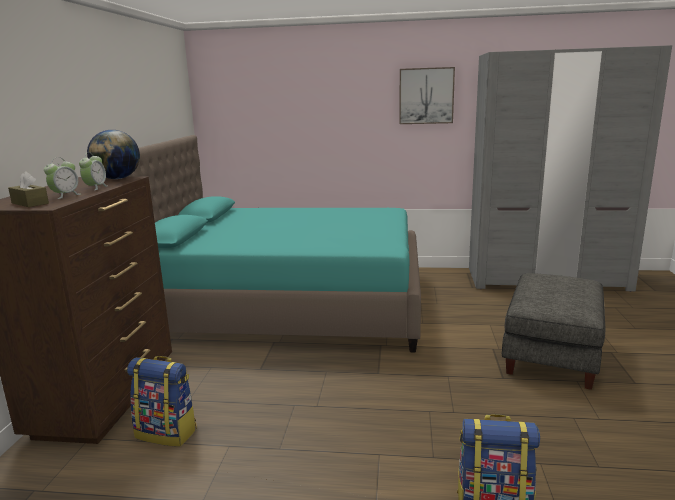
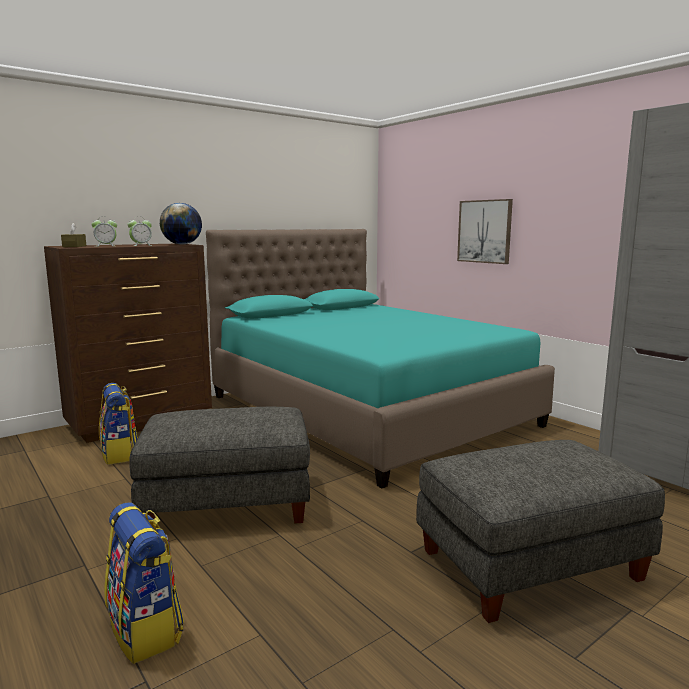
camera: 45 degrees right, 5 degrees down
(354, 413) = (228, 503): none -> grey ottoman
(426, 96) = (600, 185): picture -> picture (484, 231)

